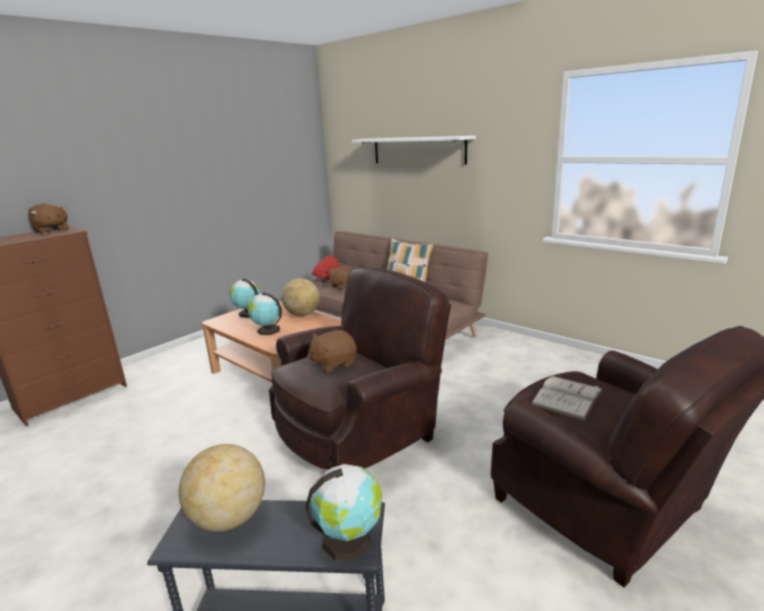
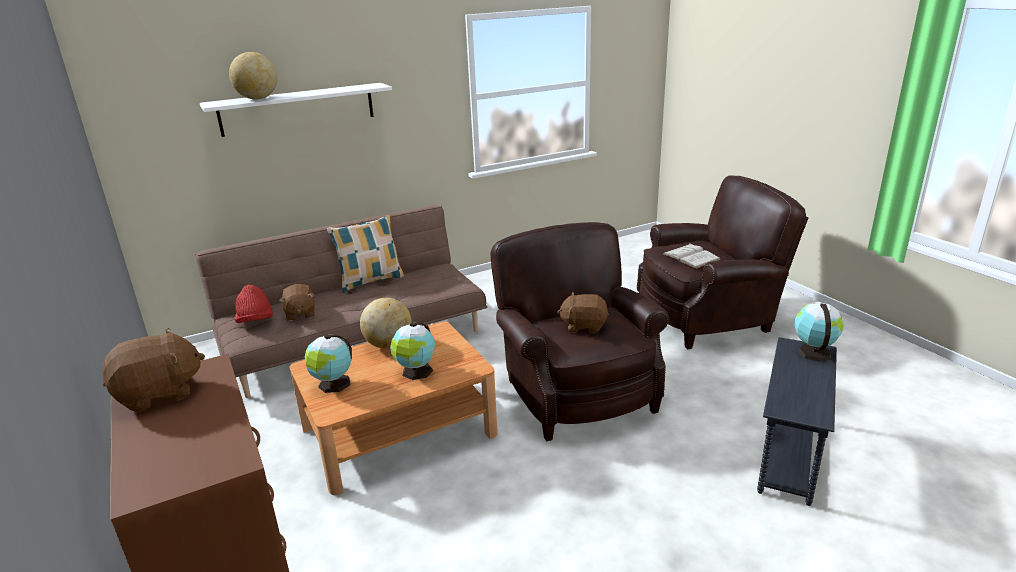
camera: 70 degrees left, 5 degrees up
(229, 518) = (790, 394): globe -> globe (257, 99)
(333, 363) = (584, 326): brown plush toy -> brown plush toy turned 105 degrees clockwise

